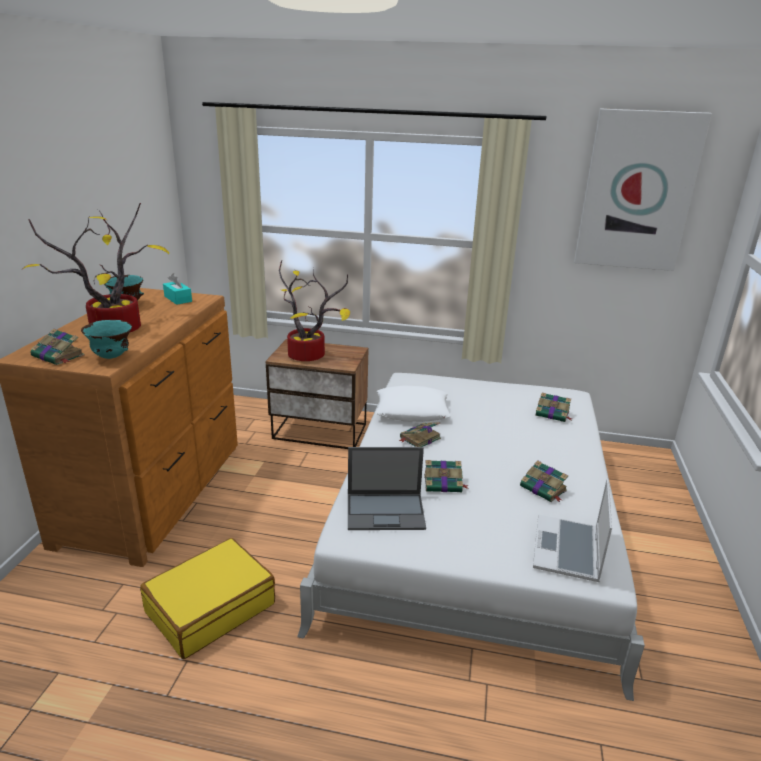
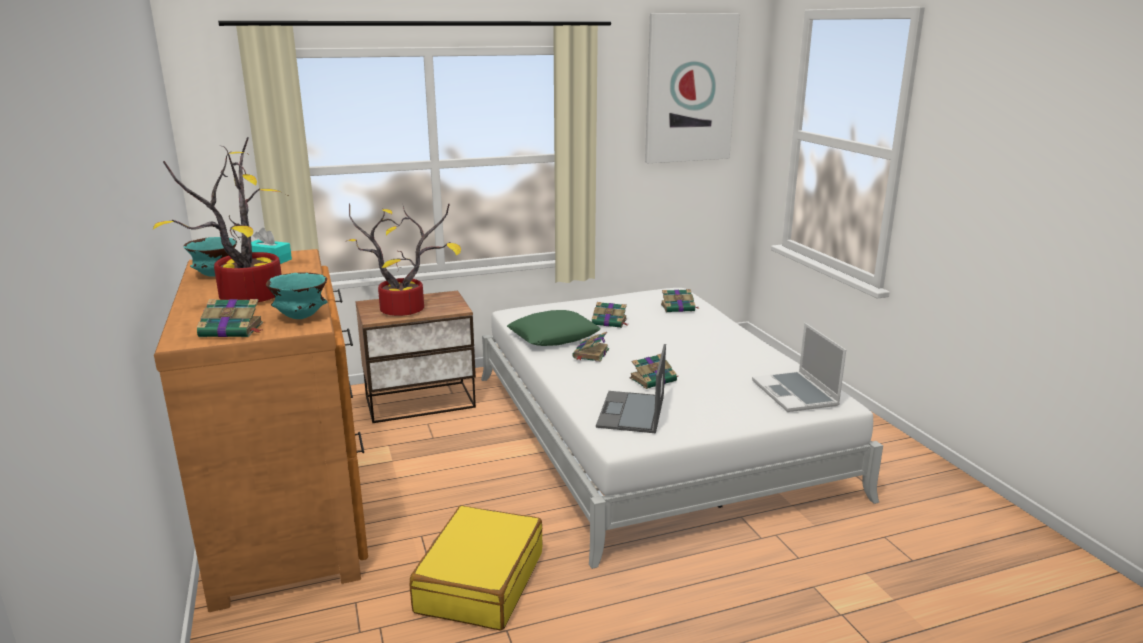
camera: 30 degrees left, 5 degrees down
(386, 511) = (631, 413): laptop -> laptop turned 135 degrees clockwise
(412, 410) = (554, 336): white pillow -> green pillow
(544, 489) = (732, 361): book -> book (610, 322)

